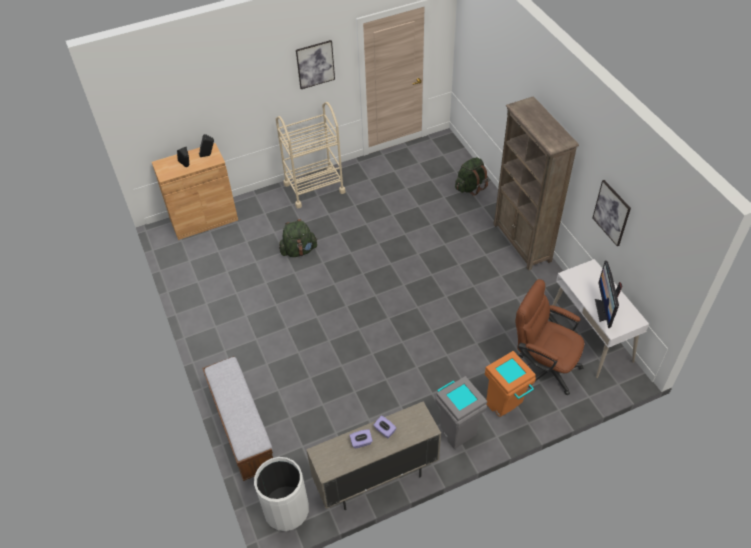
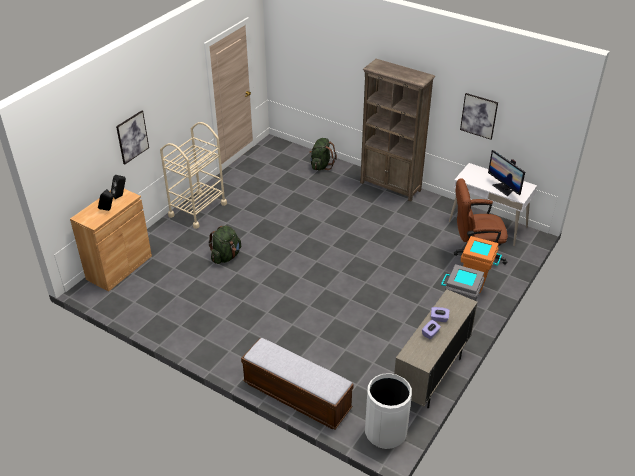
camera: 35 degrees left, 10 degrees down
(315, 64) = (181, 91): picture -> picture (132, 137)

